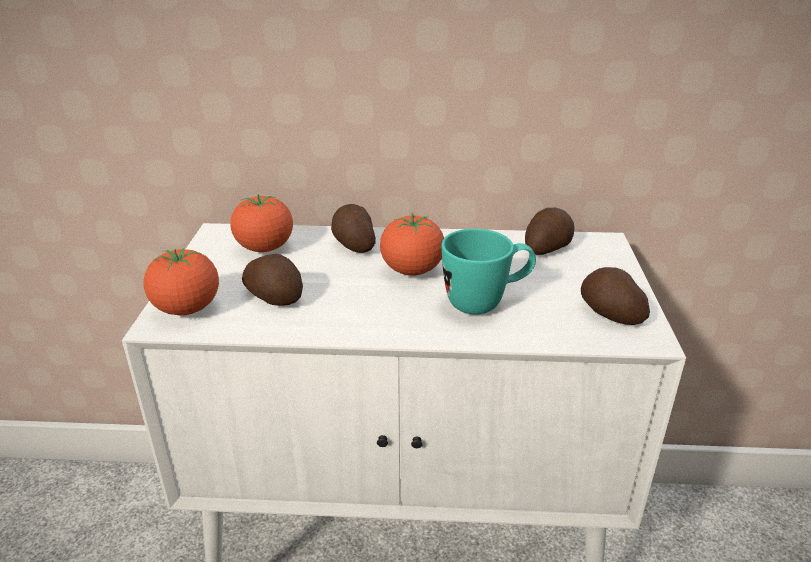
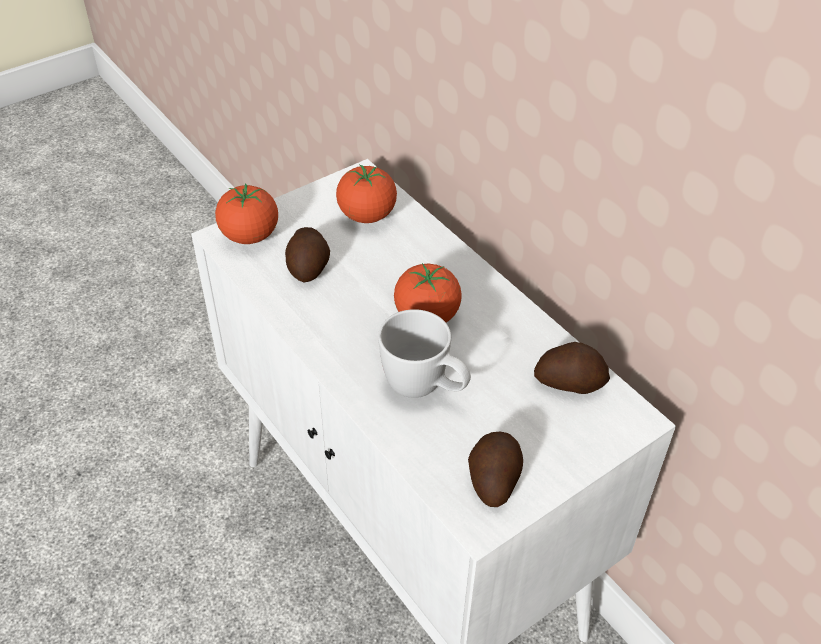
camera: 50 degrees right, 15 degrees up
(353, 244) = (429, 258): potato -> none
(486, 303) = (425, 389): turquoise mug -> white mug

